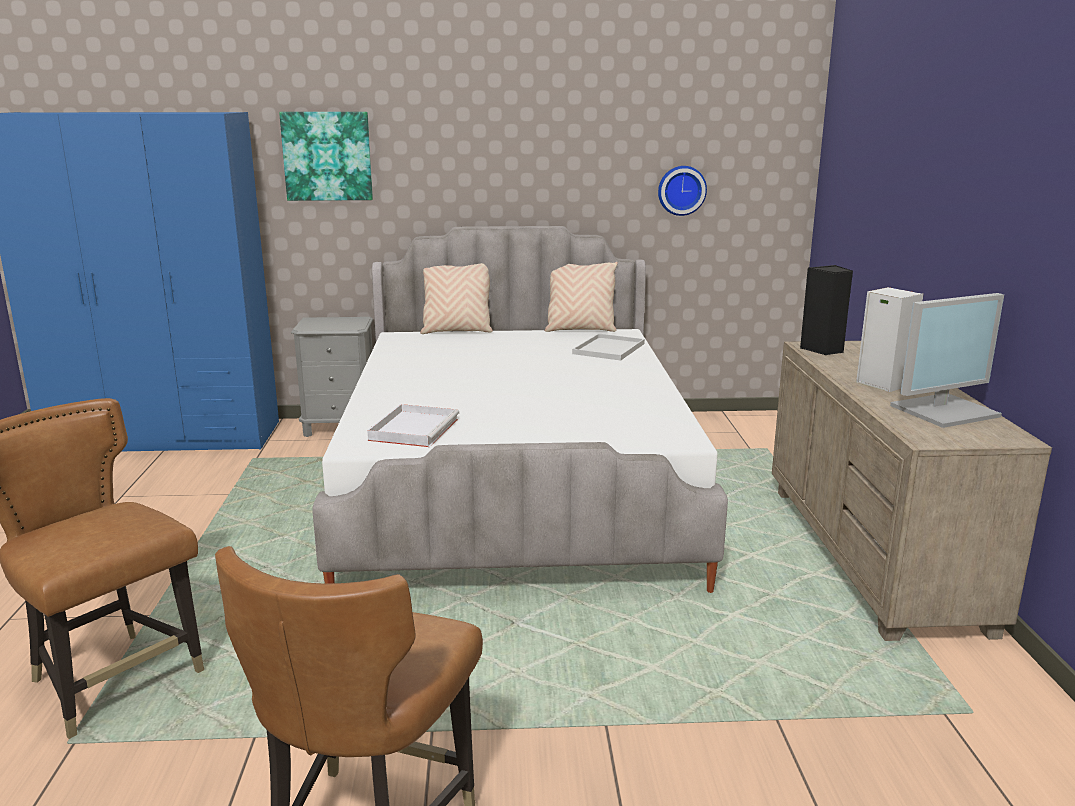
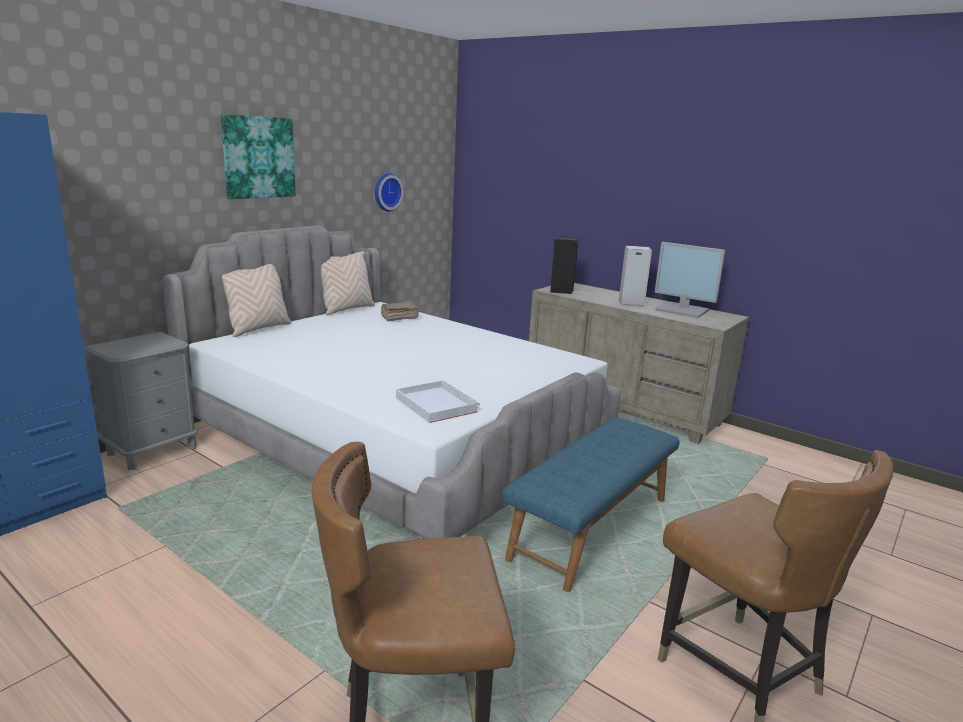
camera: 50 degrees left, 0 degrees up
(327, 156) = (102, 166): picture -> picture (258, 157)
(526, 644) = (590, 528): none -> blue bench
(608, 348) = (399, 318): white tray -> brown book
(944, 410) = (683, 310): monitor -> monitor turned 105 degrees clockwise

